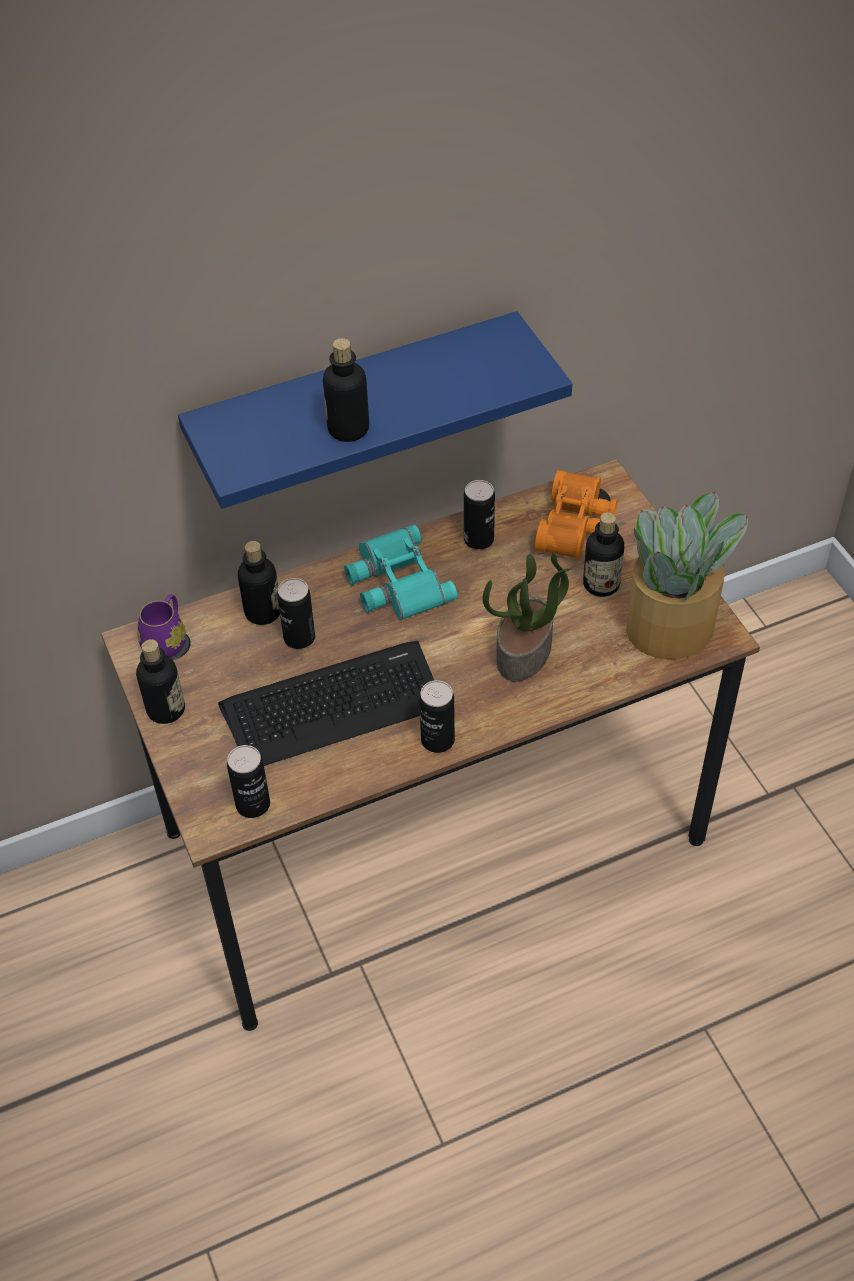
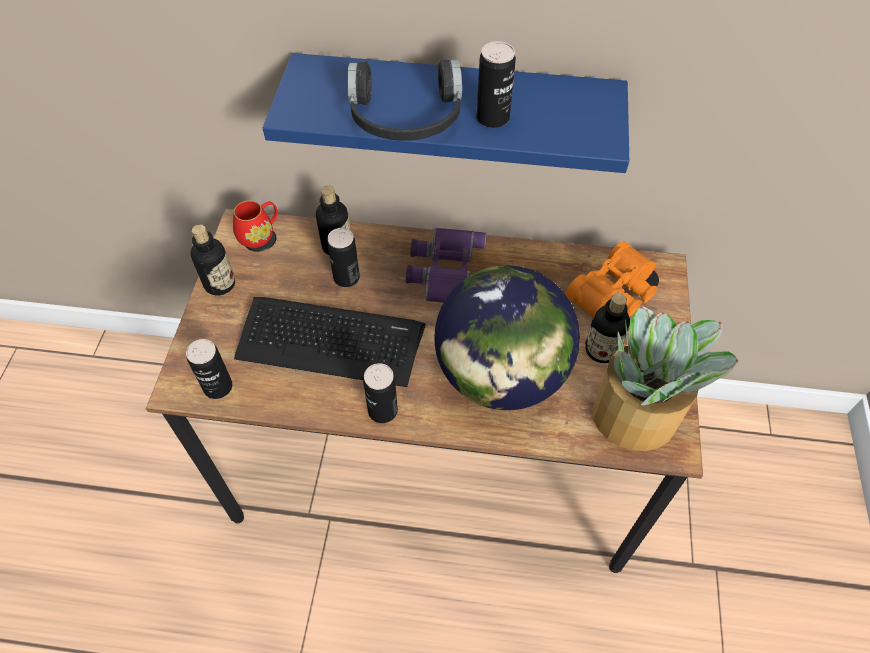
camera: 30 degrees right, 5 degrees up
(167, 640) = (260, 234): purple mug -> red mug
(348, 429) = (406, 118): bottle -> black headphones
(395, 582) = (445, 269): turquoise binoculars -> purple binoculars
(478, 539) = (530, 267): can -> can (492, 118)
(525, 652) = (500, 375): potted plant -> globe

